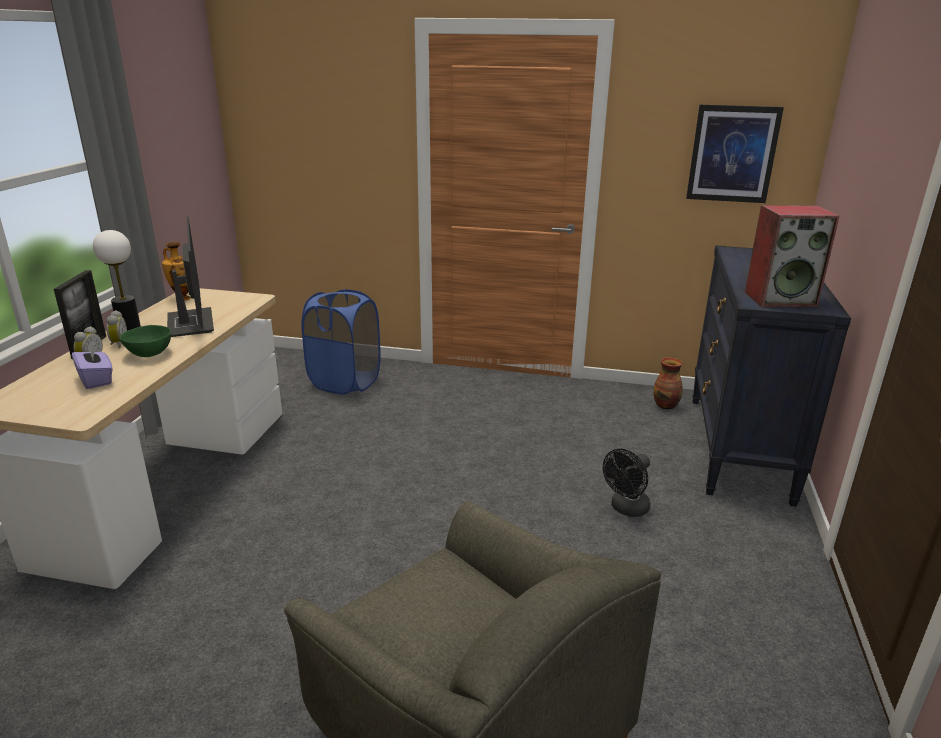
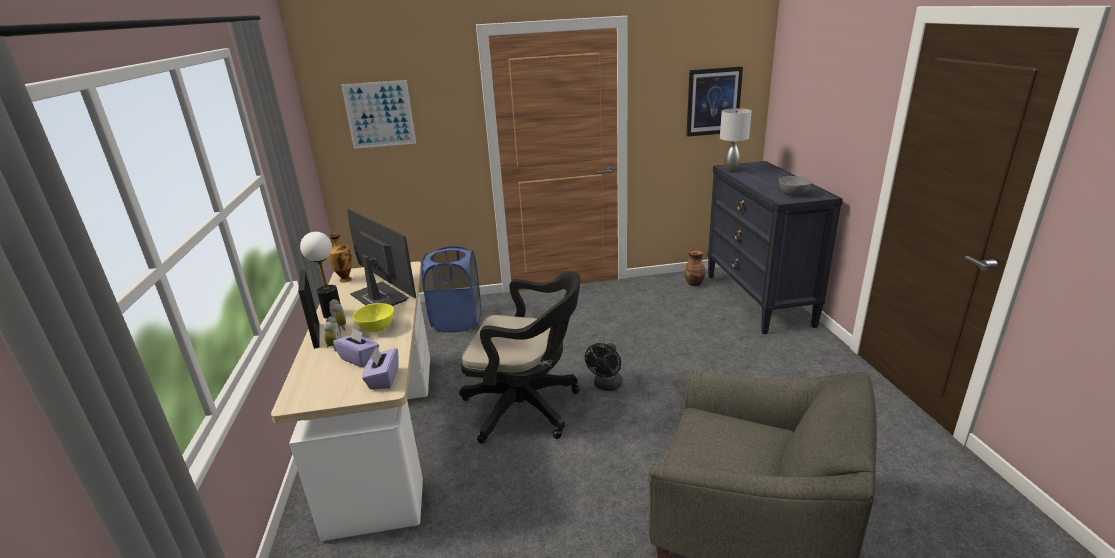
camera: 20 degrees left, 0 degrees up
(90, 407) = (383, 379): none -> purple tissue box
(149, 354) = (376, 328): green bowl -> yellow bowl
(297, 119) = (379, 114): none -> picture
(334, 499) = (527, 408): none -> black office chair
(626, 509) = (725, 357): black fan -> black fan (606, 386)
(731, 255) = (731, 171): none -> grey table lamp
(780, 299) = (793, 194): speaker -> grey bowl

